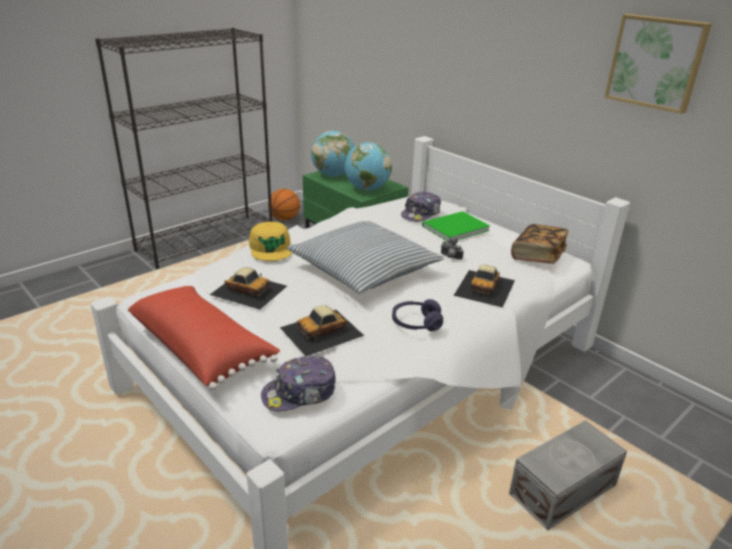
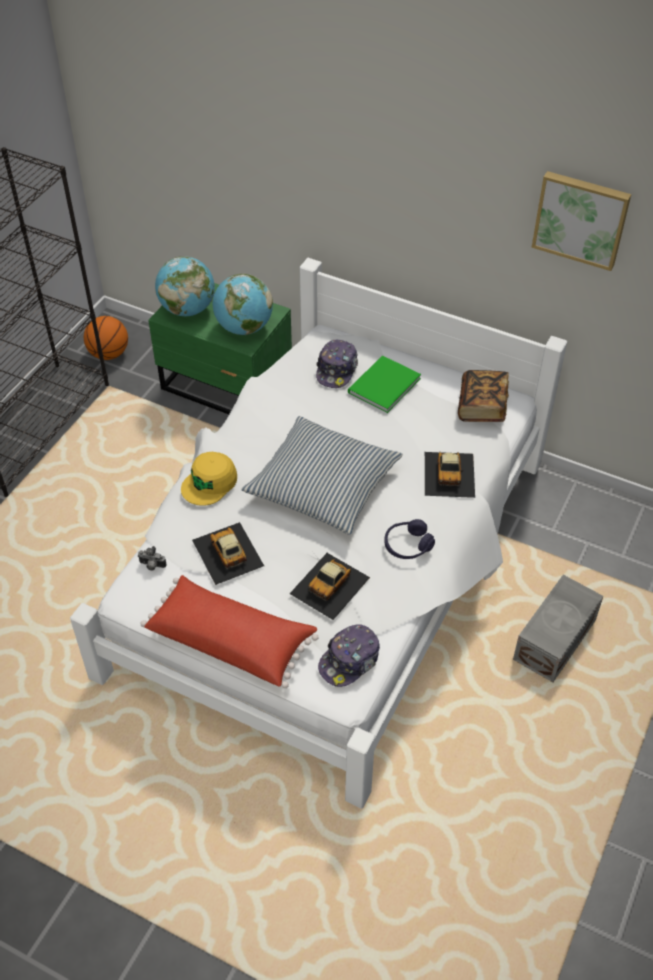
camera: 20 degrees left, 20 degrees up
(249, 290) = (227, 553): toy car -> toy car turned 120 degrees counterclockwise
(271, 248) = (210, 483): yellow cap -> yellow cap turned 75 degrees clockwise
(450, 257) = (398, 437): camera -> camera (152, 566)

